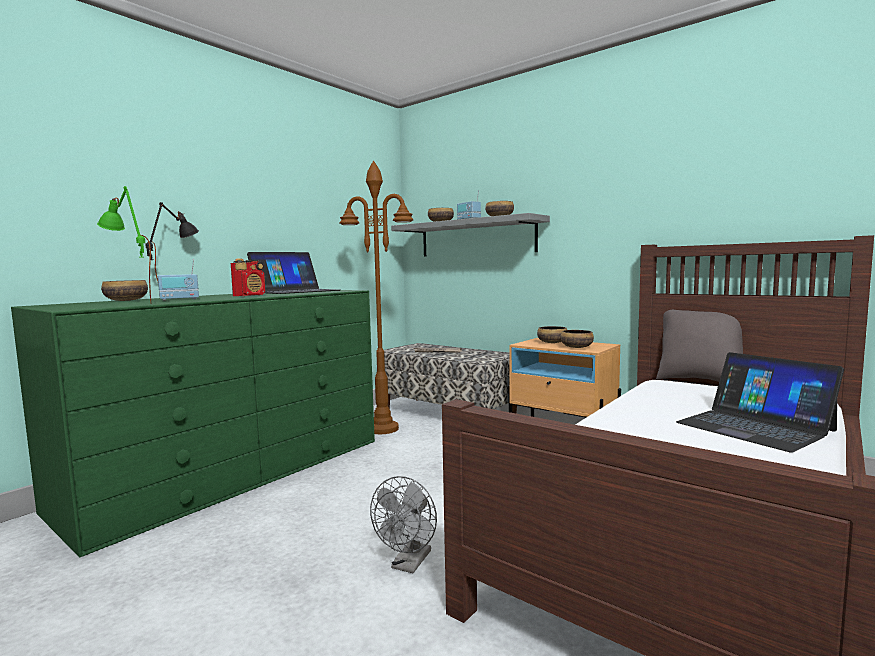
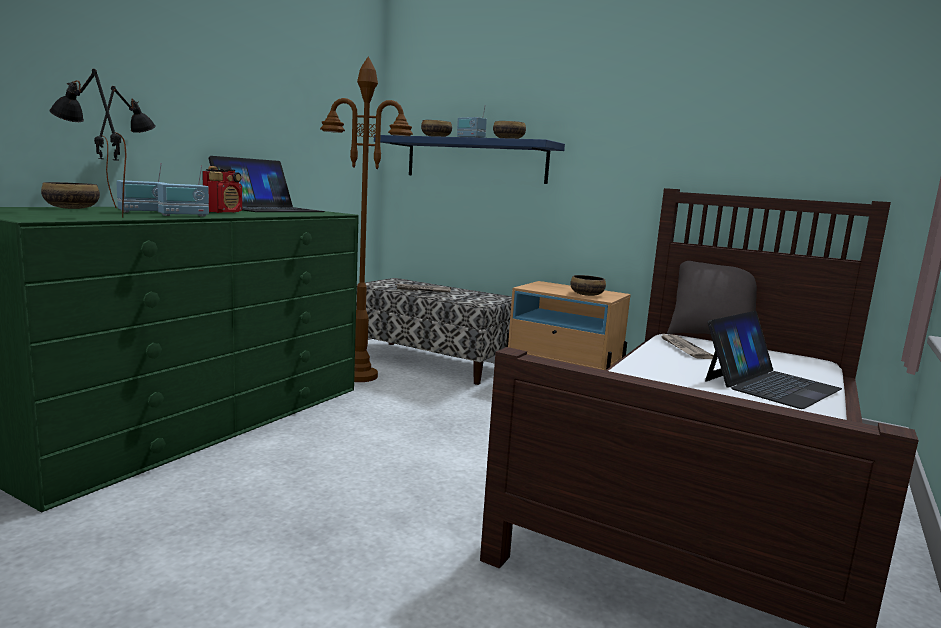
camera: 10 degrees left, 5 degrees up
(129, 304) = (92, 215): green table lamp -> black table lamp
(208, 300) = (184, 216): none -> radio
(409, 564) = (429, 516): grey fan -> none
(476, 238) = (475, 160): grey shelf -> blue shelf
(552, 342) = (558, 288): bowl -> none
(668, 393) = (683, 348): none -> newspaper
(754, 426) = (770, 384): laptop -> laptop turned 90 degrees counterclockwise

